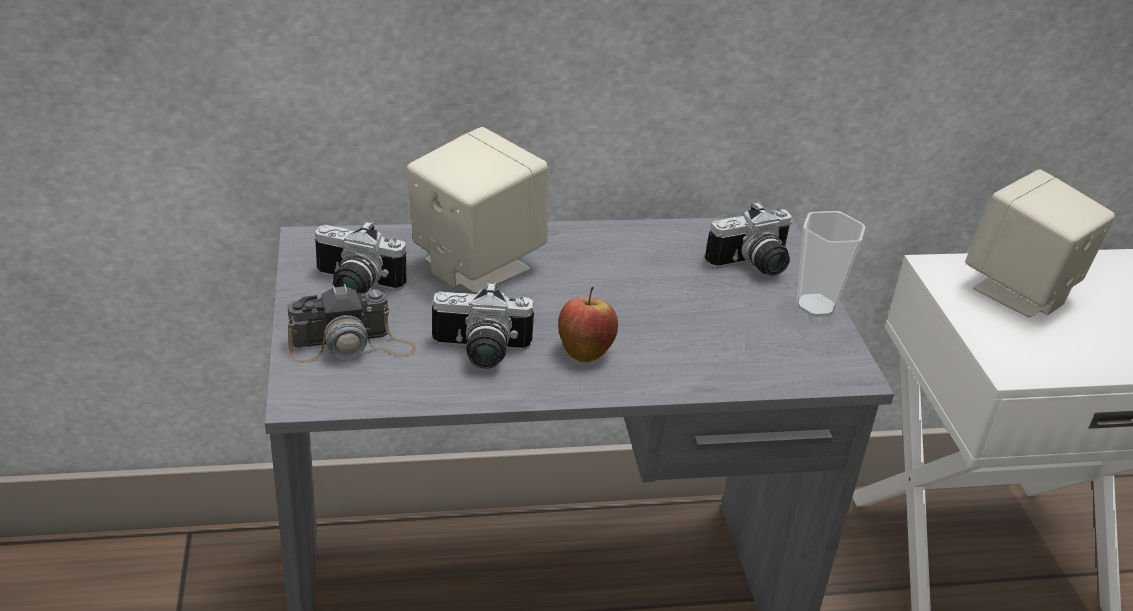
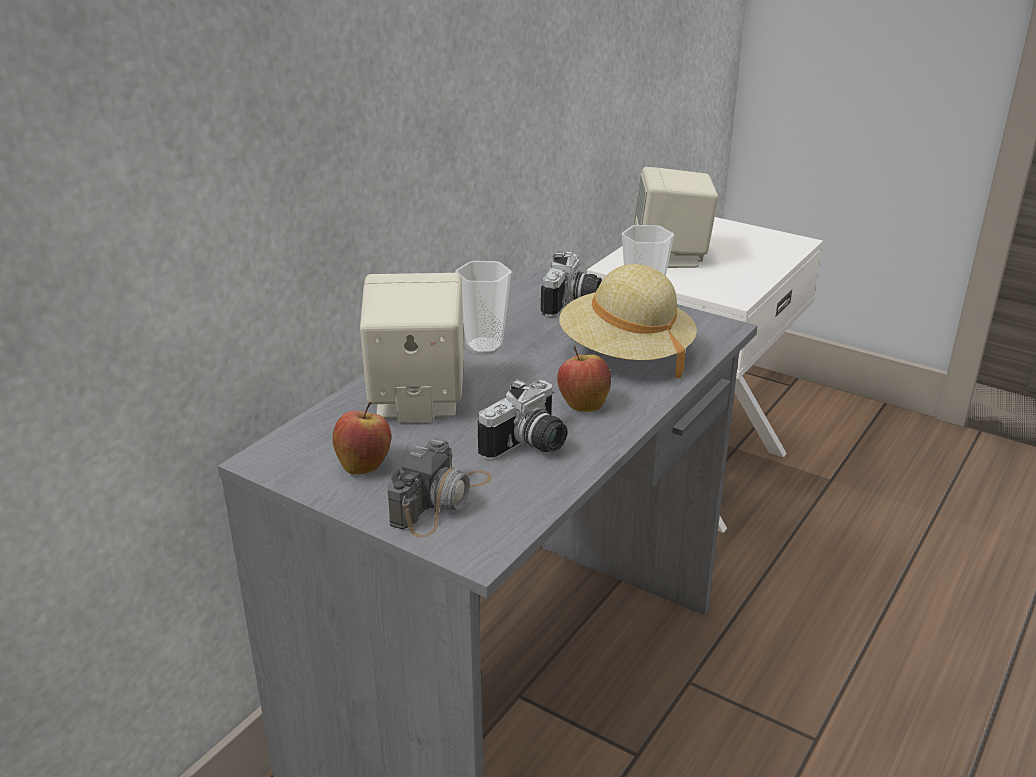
camera: 45 degrees left, 5 degrees down
(354, 287) = (364, 465): camera -> apple
(606, 256) = (484, 346): none -> cup
(706, 336) = (625, 354): none -> beige hat

